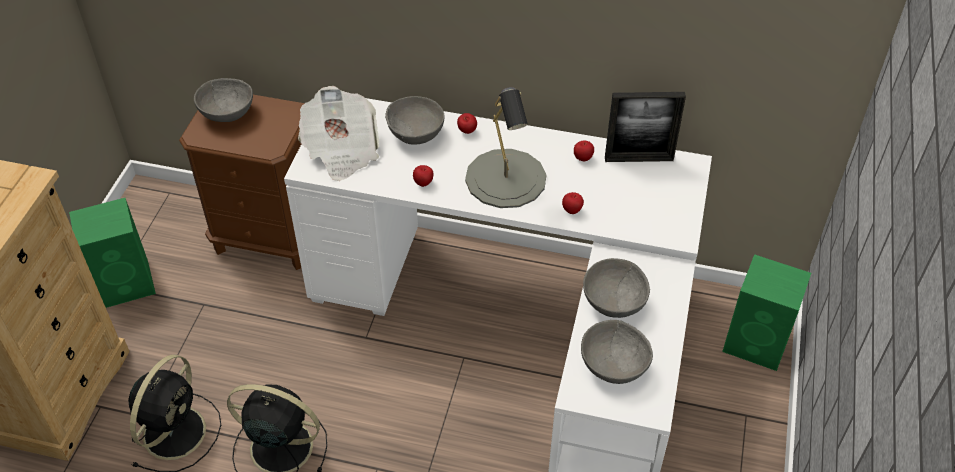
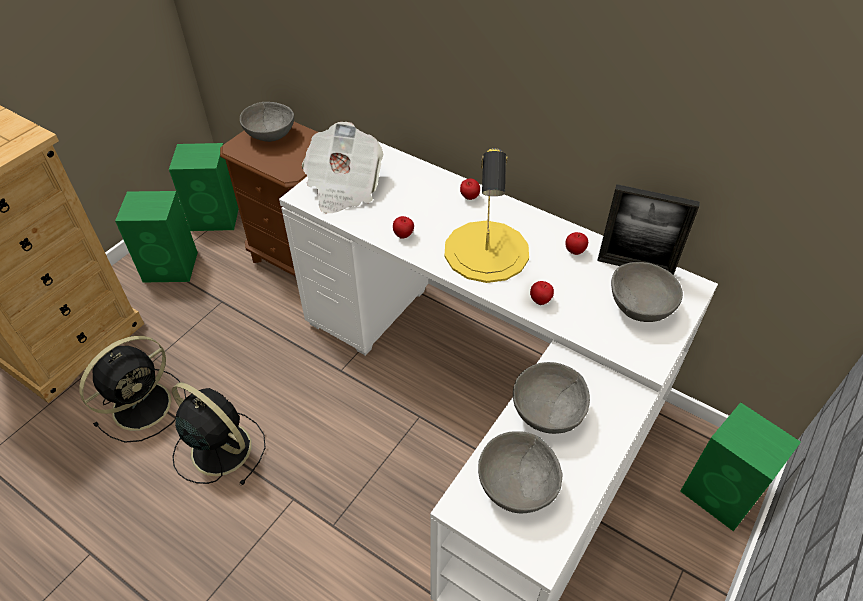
camera: 20 degrees right, 0 degrees up
(148, 216) = (216, 217): none -> green speaker
(416, 135) = (419, 189): grey bowl -> grey bowl (640, 308)
(506, 178) = (486, 251): grey table lamp -> yellow table lamp

